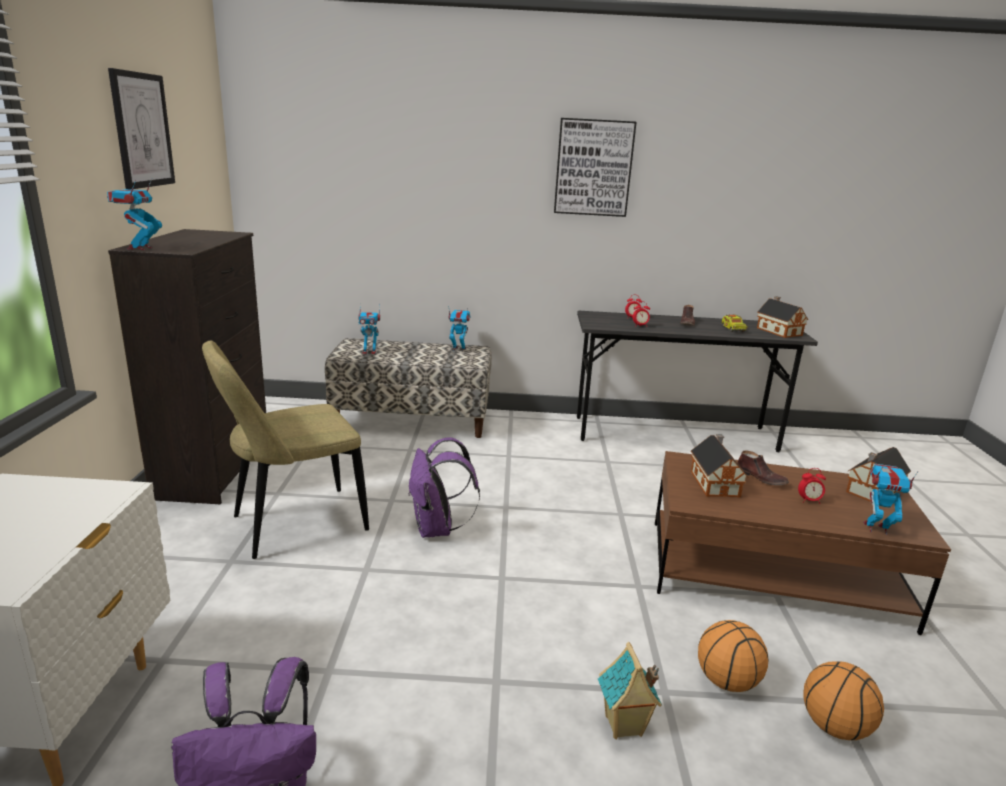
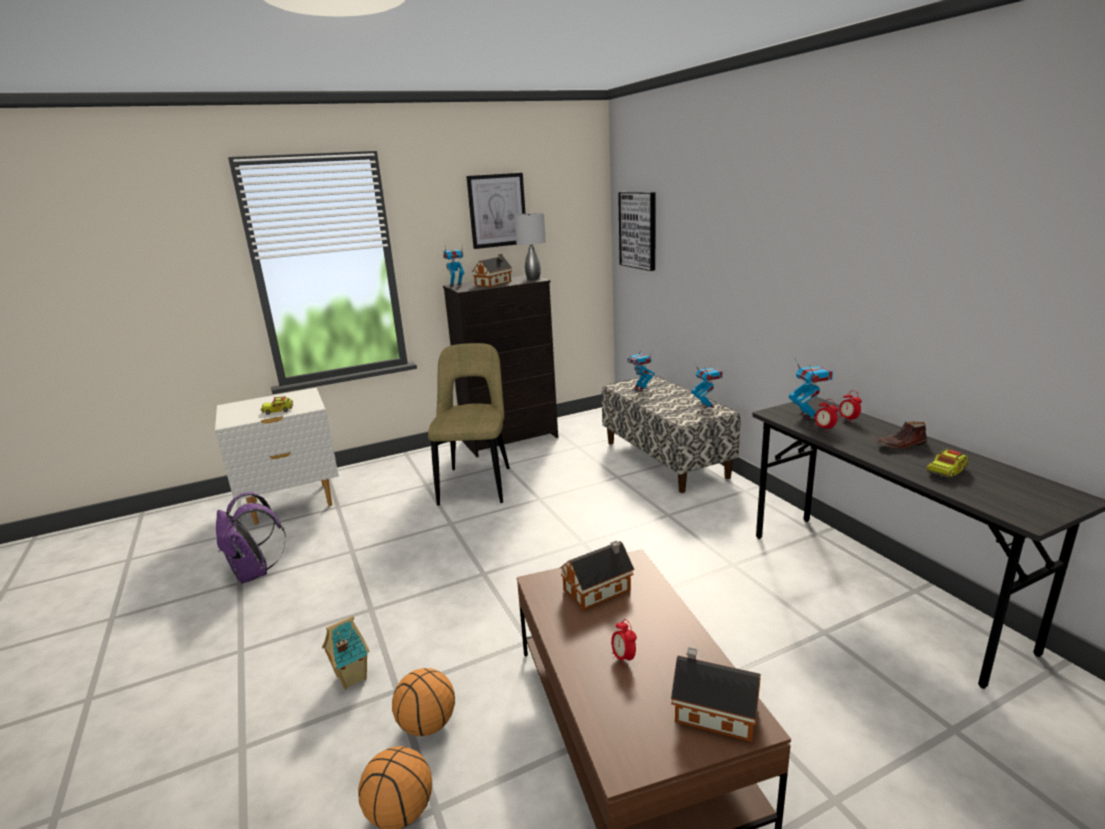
camera: 65 degrees right, 0 degrees up
(61, 523) = (278, 411): none -> toy truck
(219, 232) = (533, 278): none -> grey table lamp
(293, 524) = (476, 483): beige chair -> beige chair turned 60 degrees clockwise
(437, 529) = (520, 528): purple backpack -> none
(593, 168) = (838, 229): picture -> picture (638, 230)
(761, 478) = (646, 616): brown shoe -> none
(778, 331) = (1020, 500): toy house -> toy house (494, 283)
(876, 528) = (603, 719): toy robot -> toy robot (808, 416)

